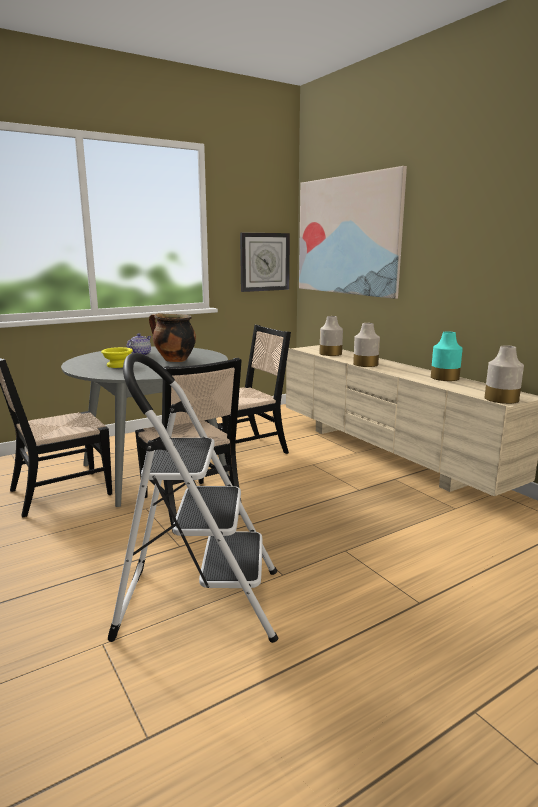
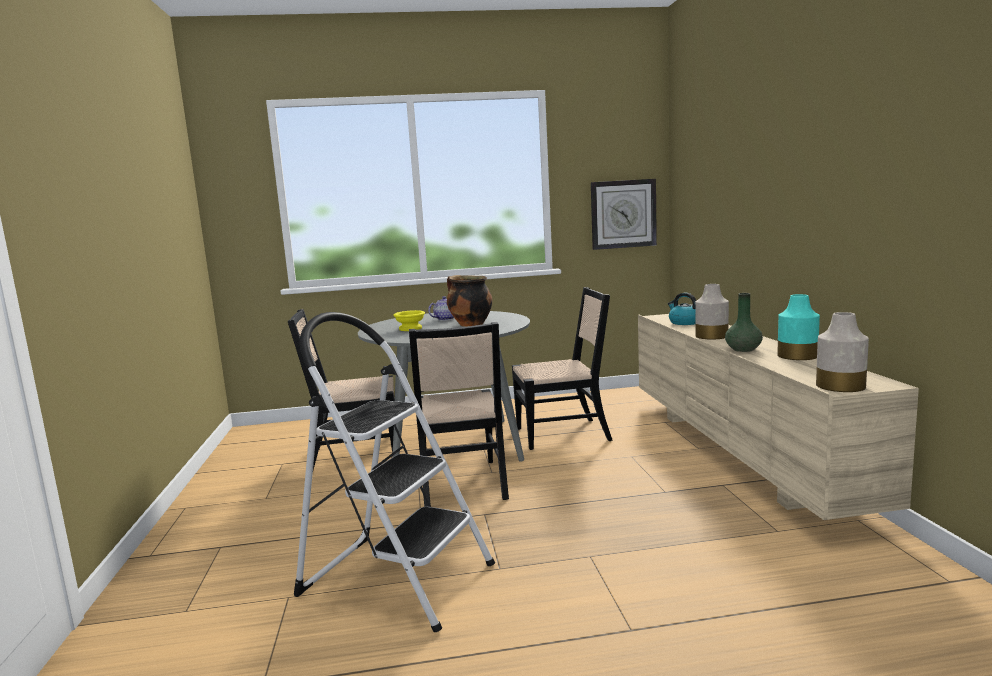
camera: 25 degrees right, 5 degrees down
(330, 353) = (684, 322): beige vase -> kettle
(347, 235) = (711, 177): picture -> none
(403, 374) = (743, 349): none -> green vase

